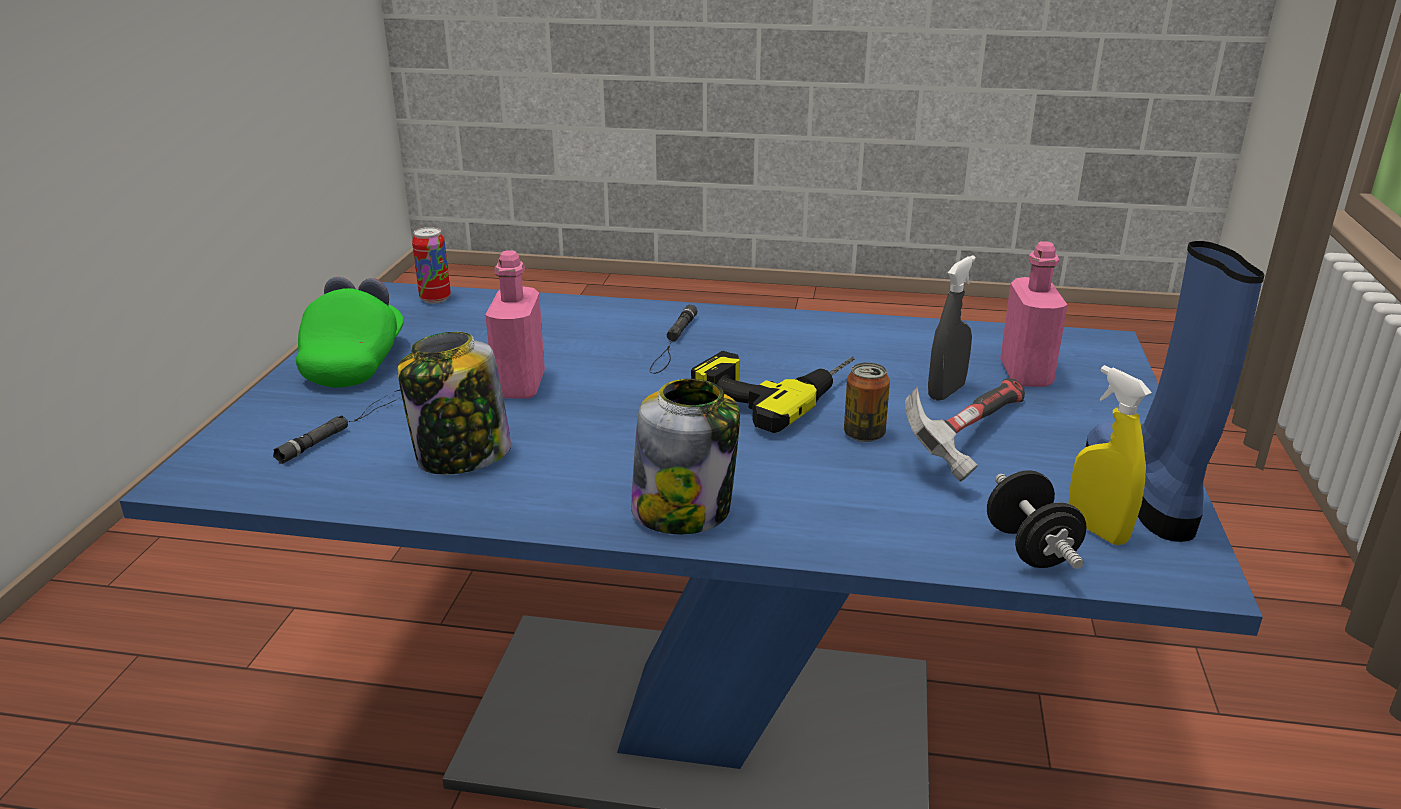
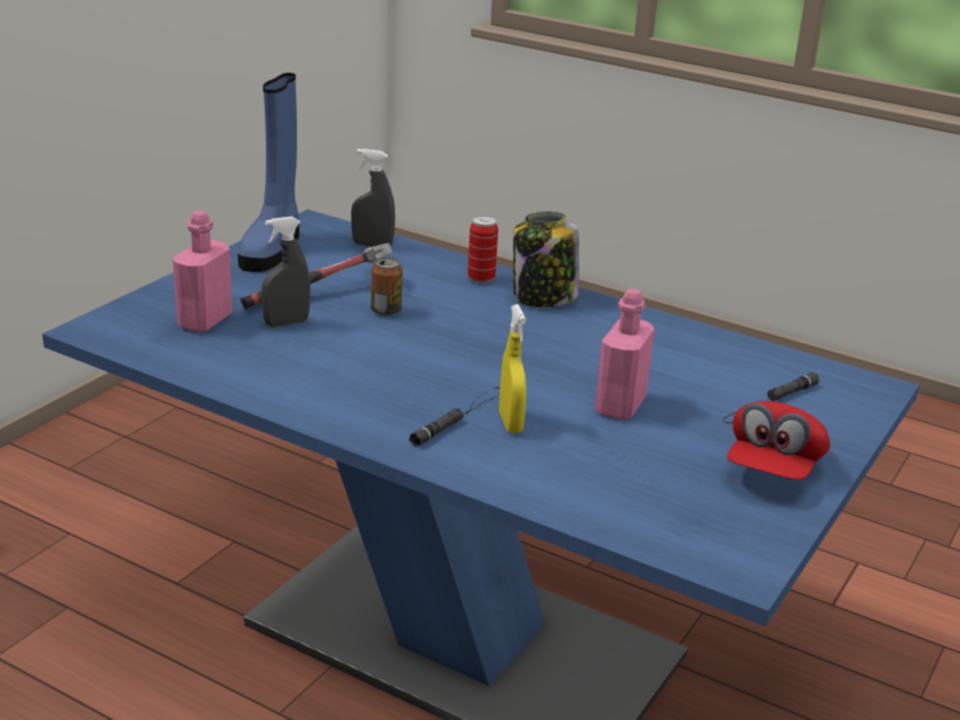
camera: 160 degrees left, 0 degrees up
(355, 362) = (773, 468): green cap -> red cap
(435, 299) = (690, 547): can -> can (481, 279)
(461, 456) = (678, 359): jar -> none
(773, 391) = (414, 353): power drill -> none
(1030, 548) = (372, 245): black dumbbell -> grey spray bottle
(1097, 530) = (325, 243): yellow spray bottle -> yellow spray bottle (510, 423)

